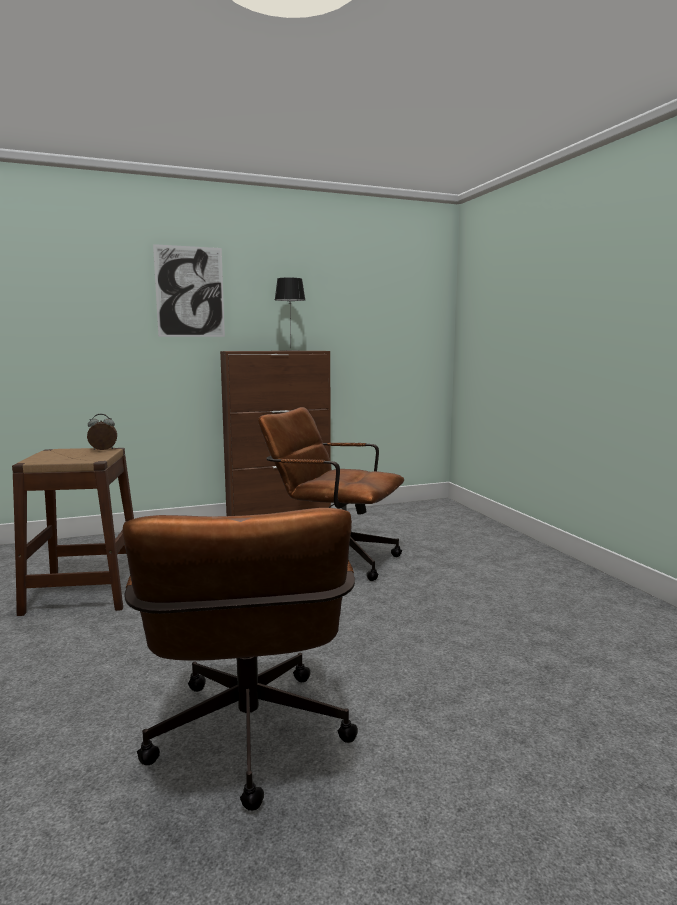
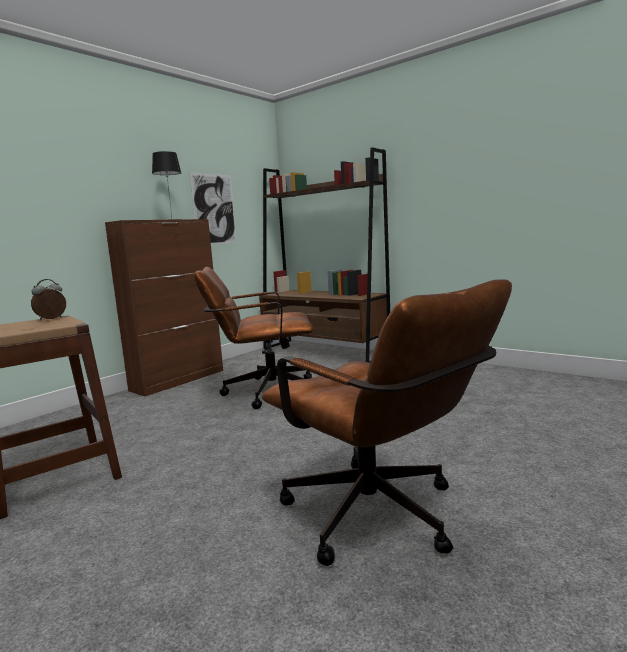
camera: 30 degrees left, 0 degrees up
(190, 292) = (66, 162): picture -> picture (214, 209)
(463, 523) = (324, 351): none -> brown bookcase

